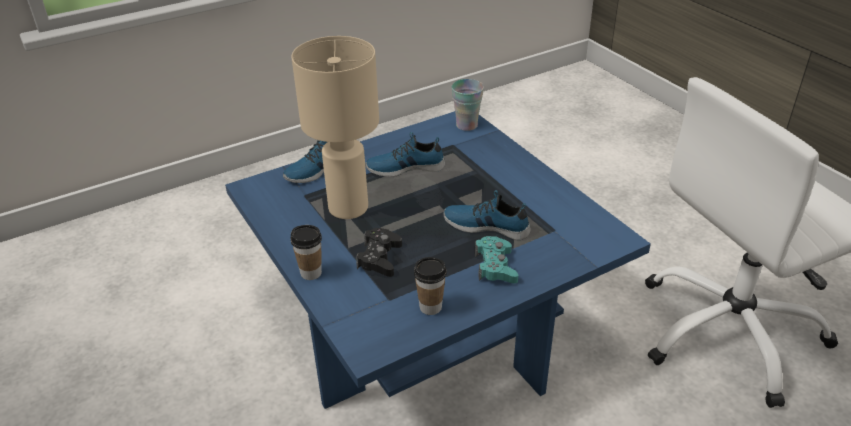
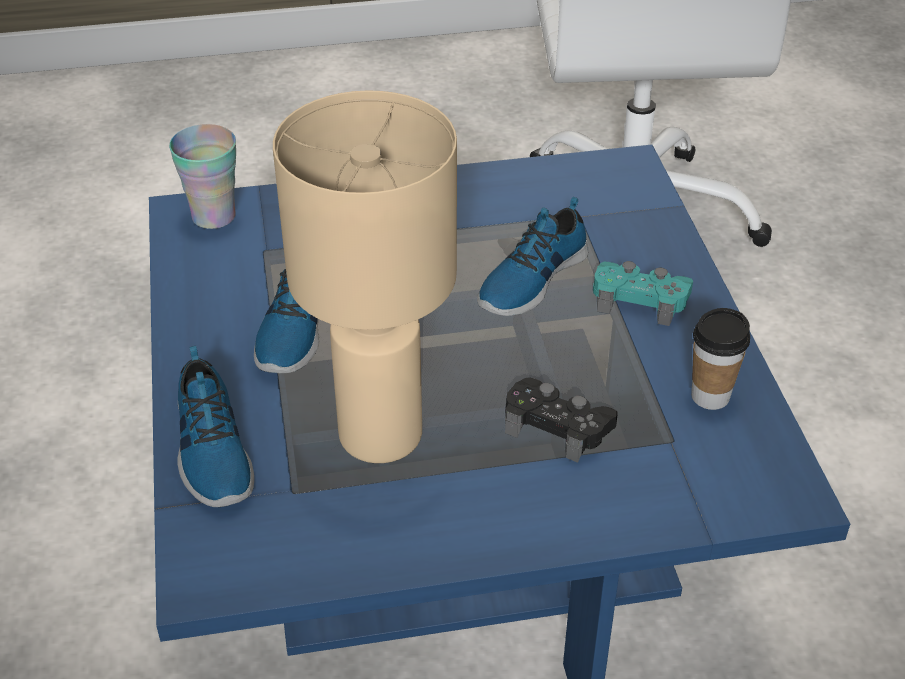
camera: 70 degrees left, 5 degrees up
(311, 273) = (557, 530): cup -> none

